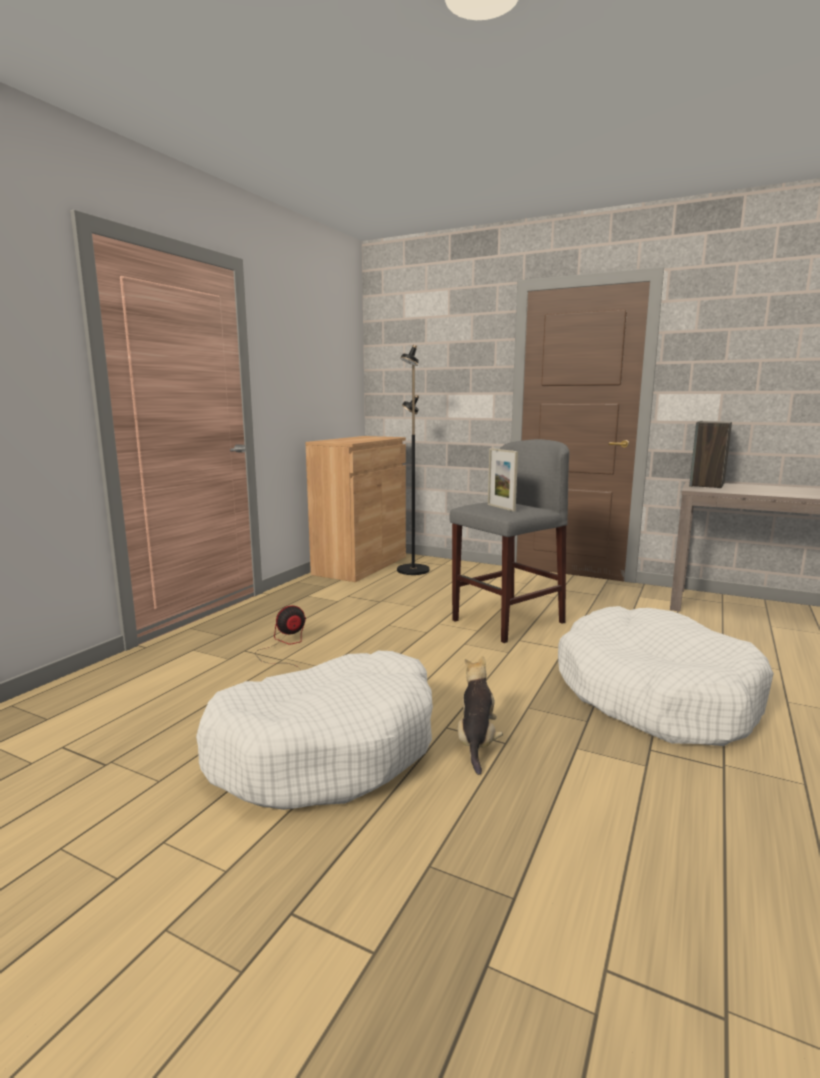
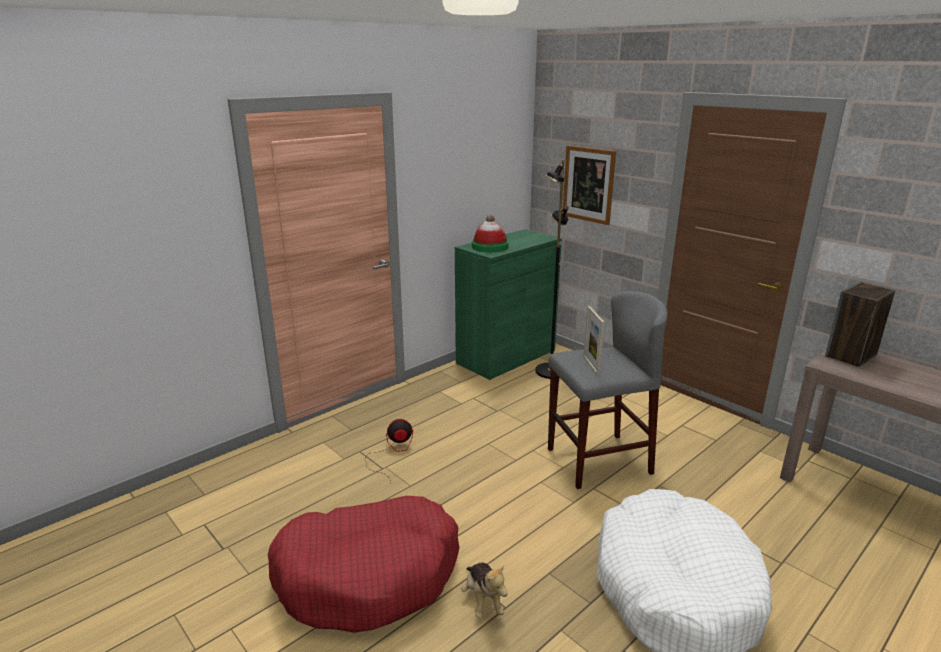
camera: 20 degrees right, 10 degrees up
(327, 749) = (369, 575): white dog bed -> red dog bed
(342, 440) = (490, 247): none -> hat
(360, 565) = (506, 356): brown cabinet -> green cabinet
(428, 382) = (588, 184): none -> picture
(477, 742) = (483, 600): plush toy -> plush toy turned 135 degrees clockwise

